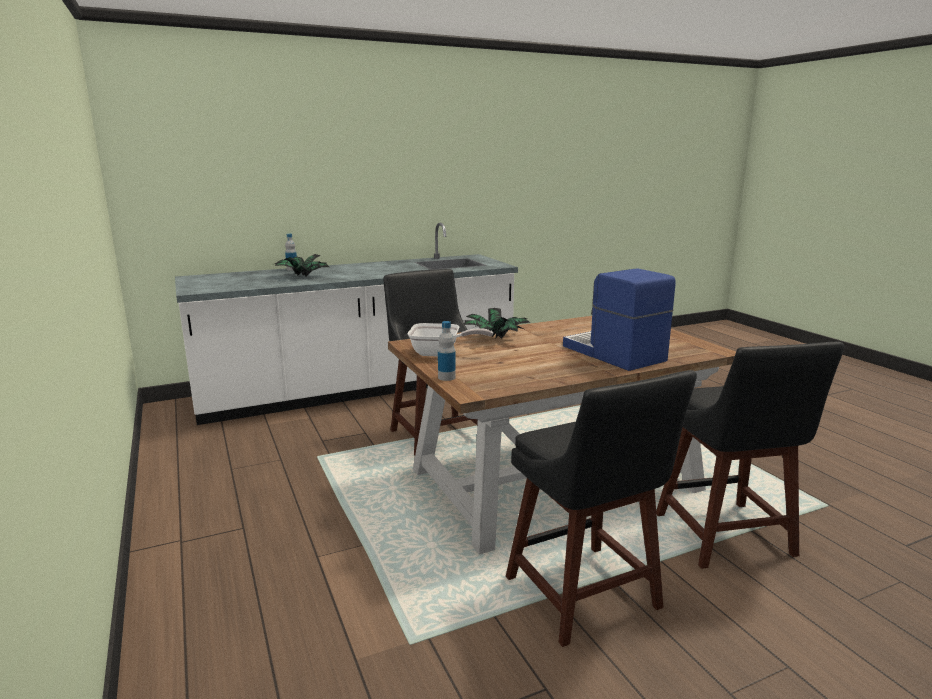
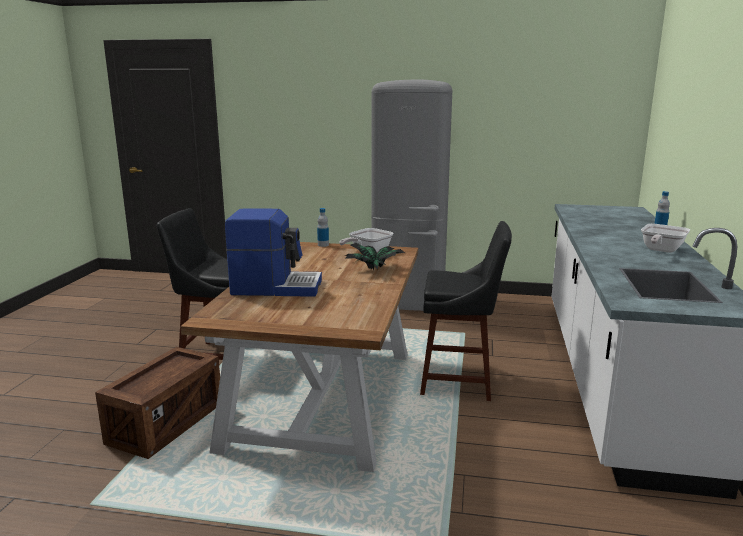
camera: 125 degrees right, 0 degrees up
(204, 527) = (409, 299): none -> grey fridge
(302, 276) = (612, 228): potted plant -> none
(366, 267) = (660, 250): none -> frying pan
(727, 538) = (166, 423): black chair -> crate

